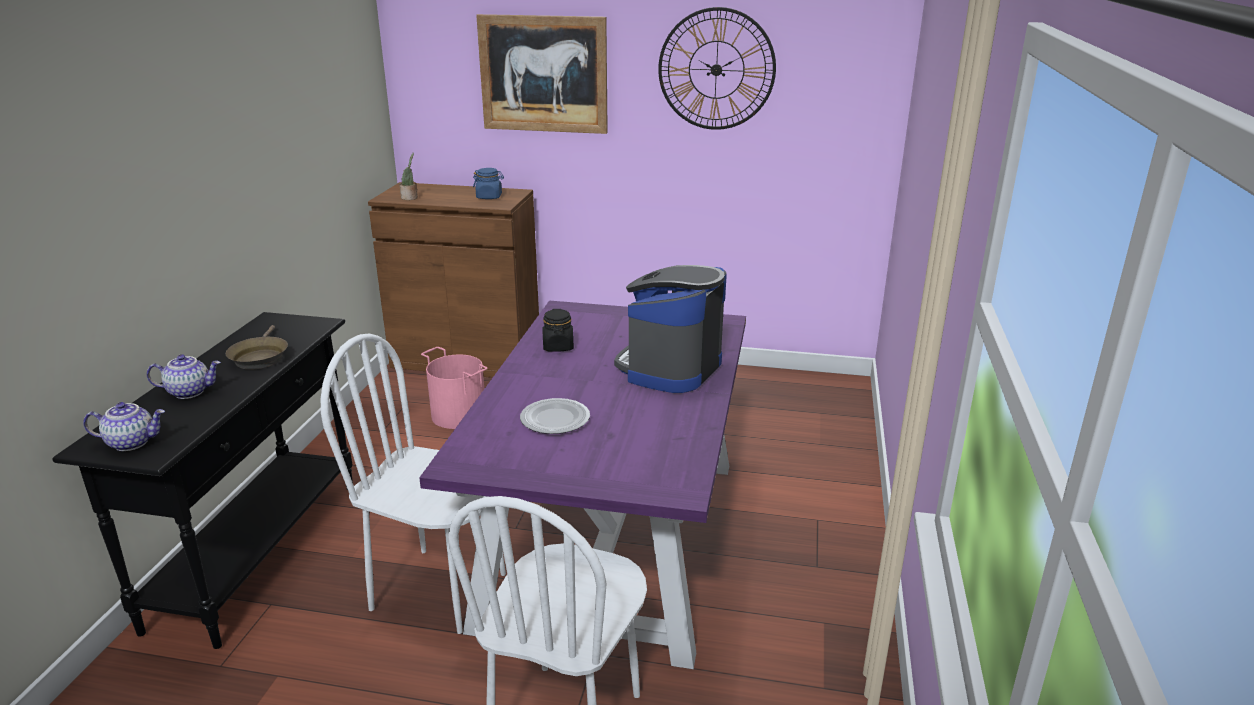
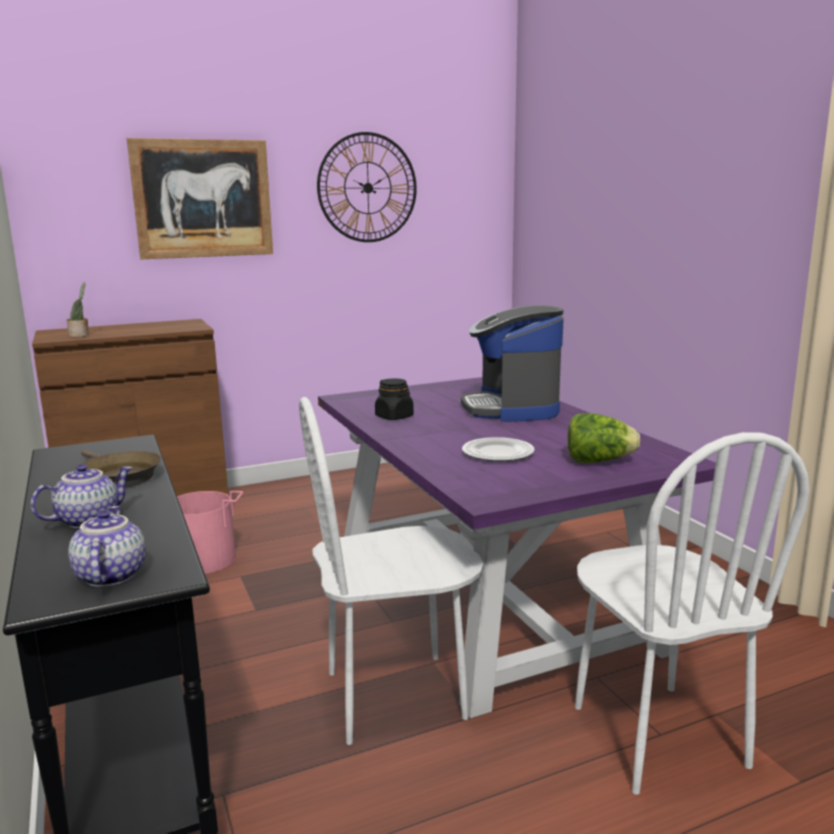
camera: 35 degrees left, 10 degrees down
(132, 442) = (109, 575): teapot -> teapot turned 60 degrees counterclockwise
(489, 197) = (169, 326): blue jar -> none
(611, 460) = (598, 461): none -> lettuce

